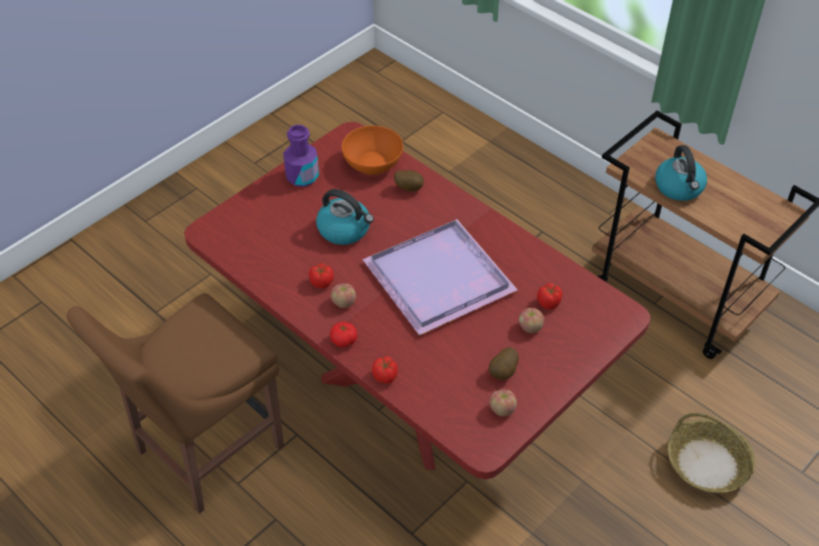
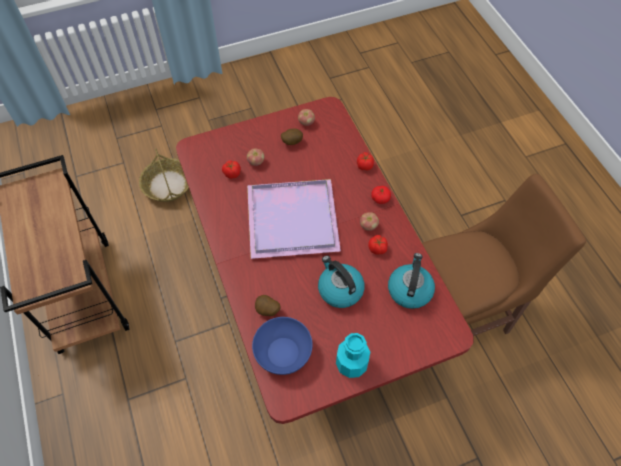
camera: 155 degrees left, 10 degrees up
(302, 177) = (351, 363): purple bottle -> turquoise bottle
(372, 163) = (283, 352): orange bowl -> blue bowl
(679, 187) = (58, 242): kettle -> kettle (409, 290)

